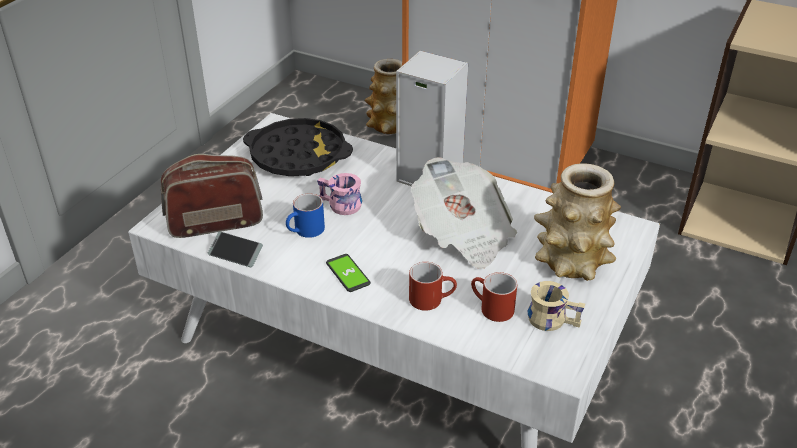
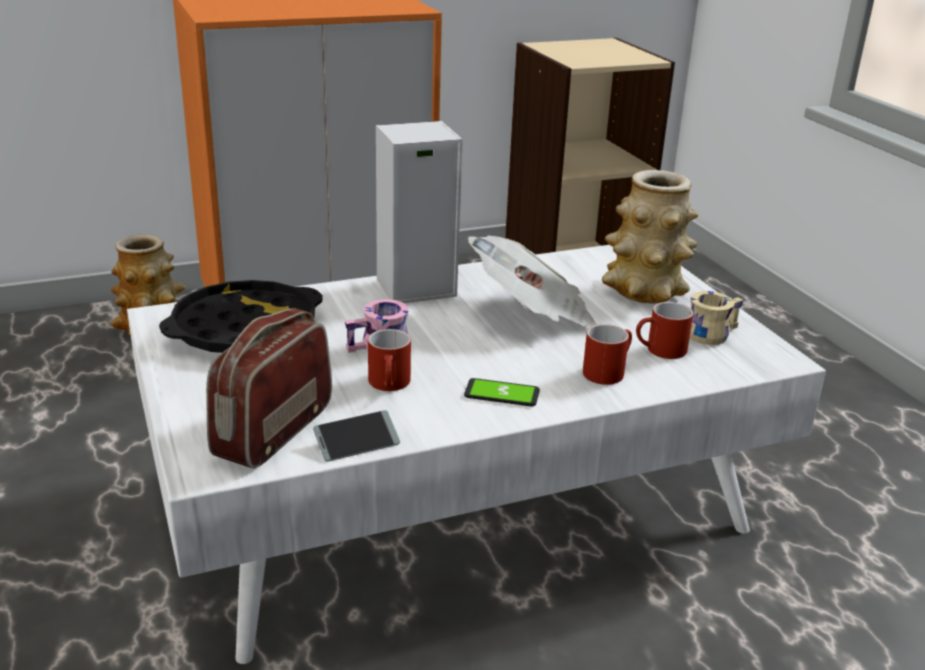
camera: 50 degrees left, 10 degrees down
(305, 231) = (390, 385): blue mug -> red mug

